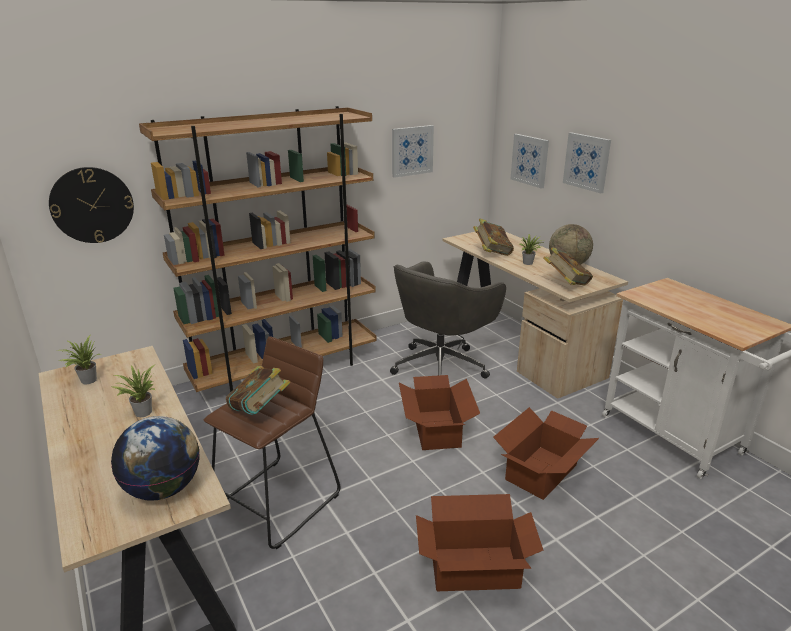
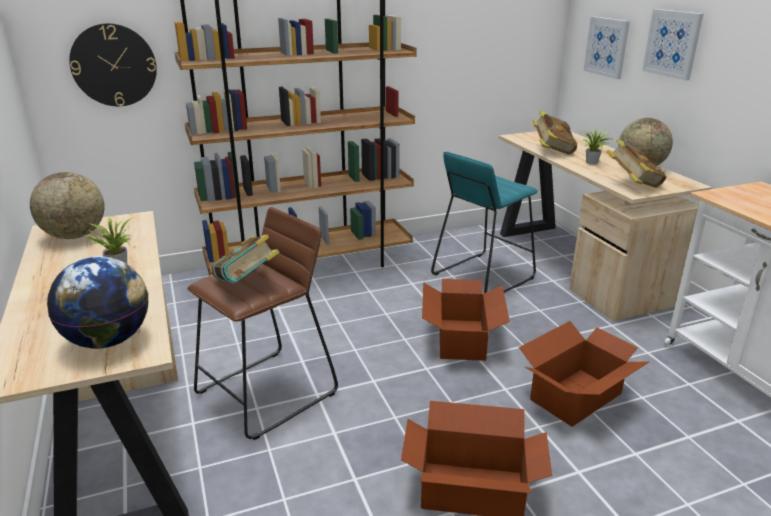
camera: 10 degrees right, 0 degrees up
(86, 380) = (75, 236): potted plant -> globe
(412, 150) = (469, 32): picture -> none
(441, 366) = (482, 276): grey office chair -> turquoise stool

